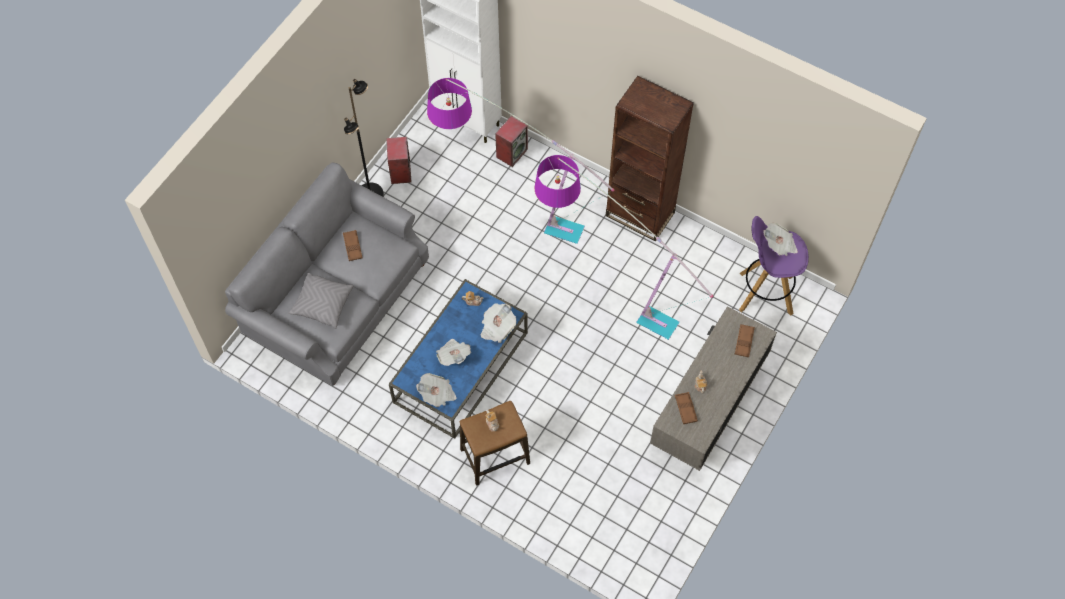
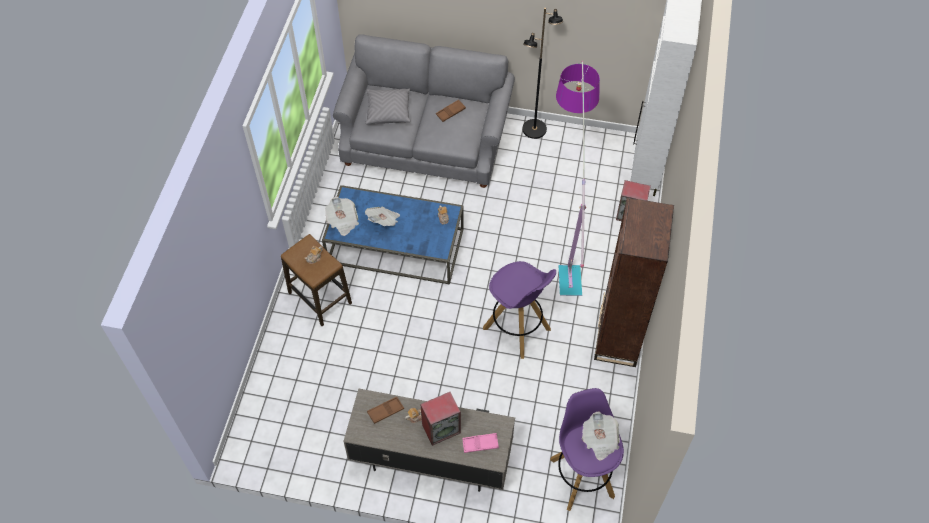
camera: 70 degrees right, 5 degrees down
(400, 171) = (567, 141): speaker -> speaker (441, 428)
(497, 327) = (424, 243): newspaper -> none
(600, 291) = (517, 329): floor lamp -> purple stool
(744, 342) = (480, 444): brown tray -> pink tray

